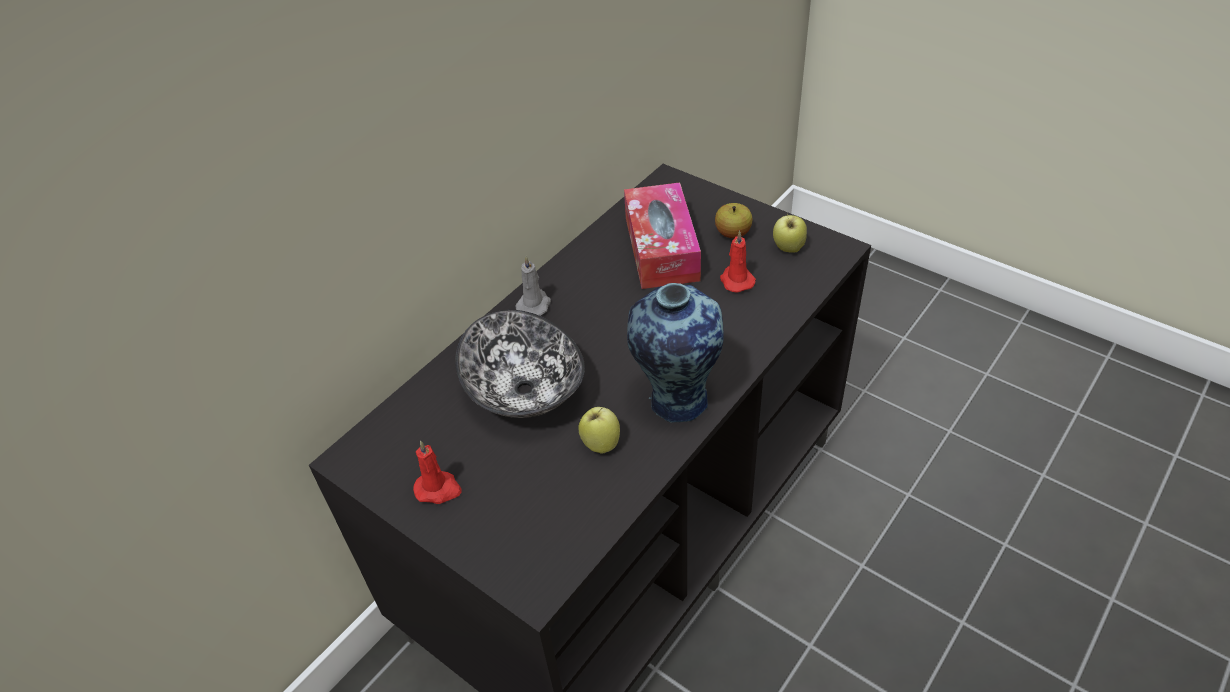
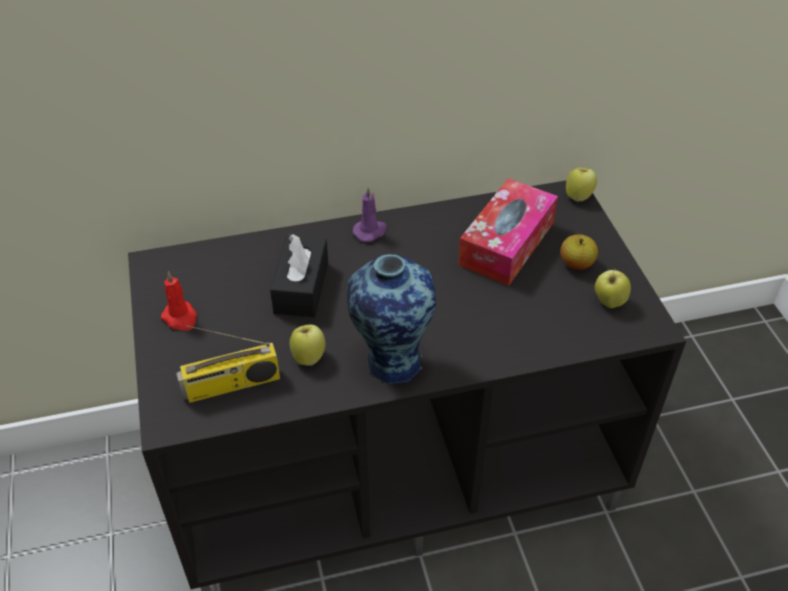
camera: 35 degrees right, 0 degrees up
(526, 389) = (301, 288): bowl -> black tissue box
(534, 304) = (370, 231): grey candle -> purple candle
(558, 515) = (231, 386): none -> radio
(676, 180) = (578, 196): none -> apple
(736, 280) = (537, 301): red candle -> none

